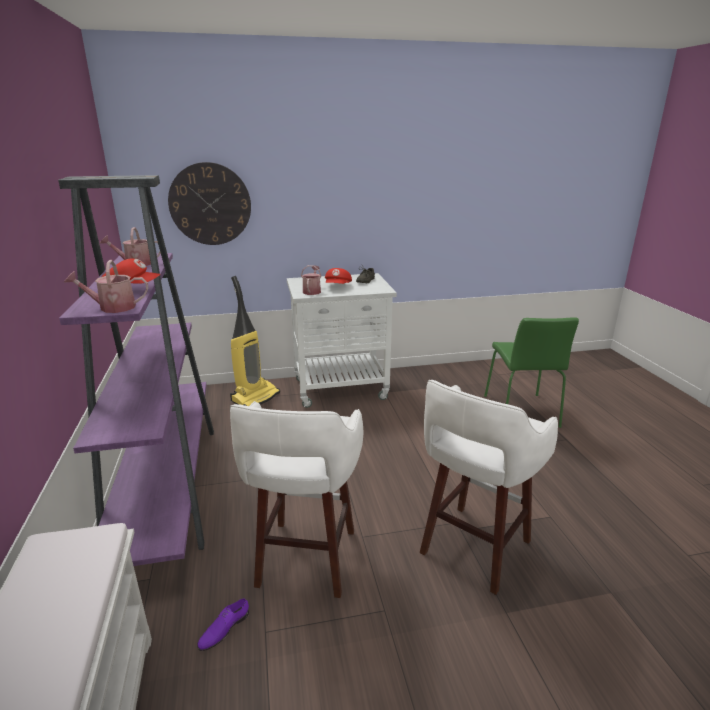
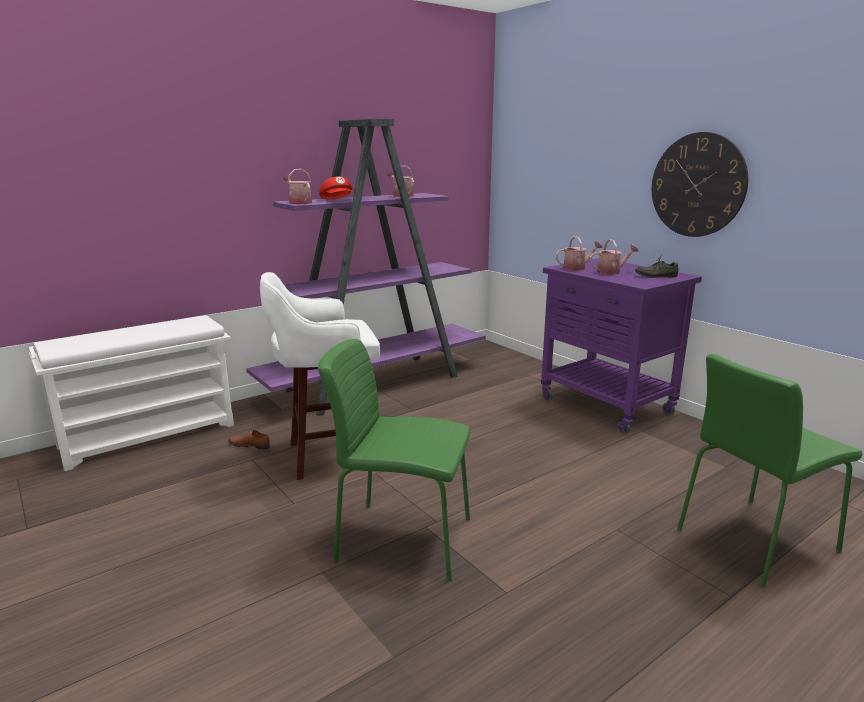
camera: 65 degrees right, 5 degrees down
(210, 204) = (551, 167): wall clock -> wall clock (697, 185)
(223, 629) = (249, 444): purple shoe -> brown shoe
(255, 397) = (531, 375): vacuum cleaner -> none
(338, 286) = (611, 272): red cap -> watering can
(341, 389) = (607, 407): white cart -> purple cart
(472, 550) = (399, 538): white stool -> green chair

